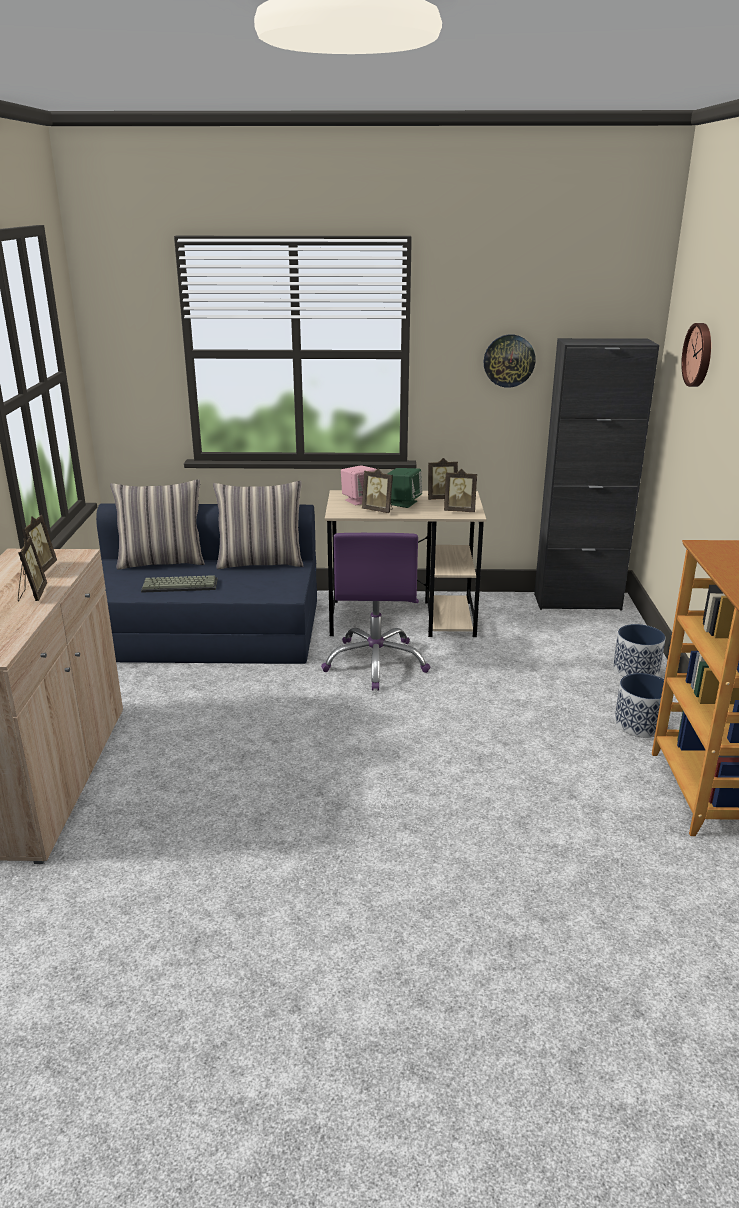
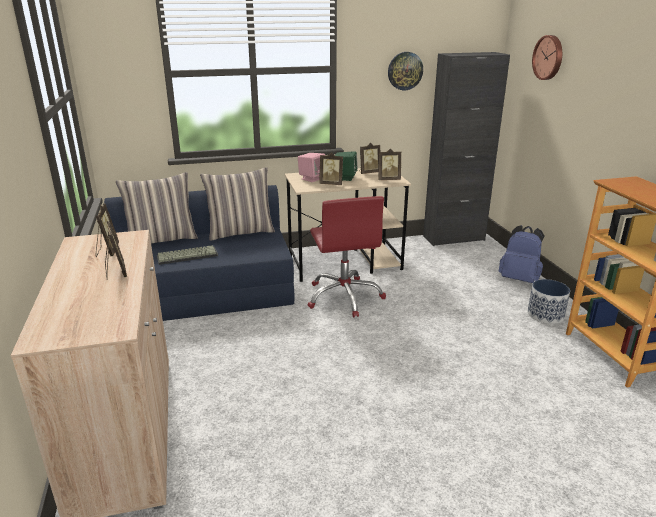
camera: 15 degrees left, 0 degrees up
(376, 663) = (344, 297): purple office chair -> red office chair
(636, 670) = (519, 279): planter -> blue backpack

